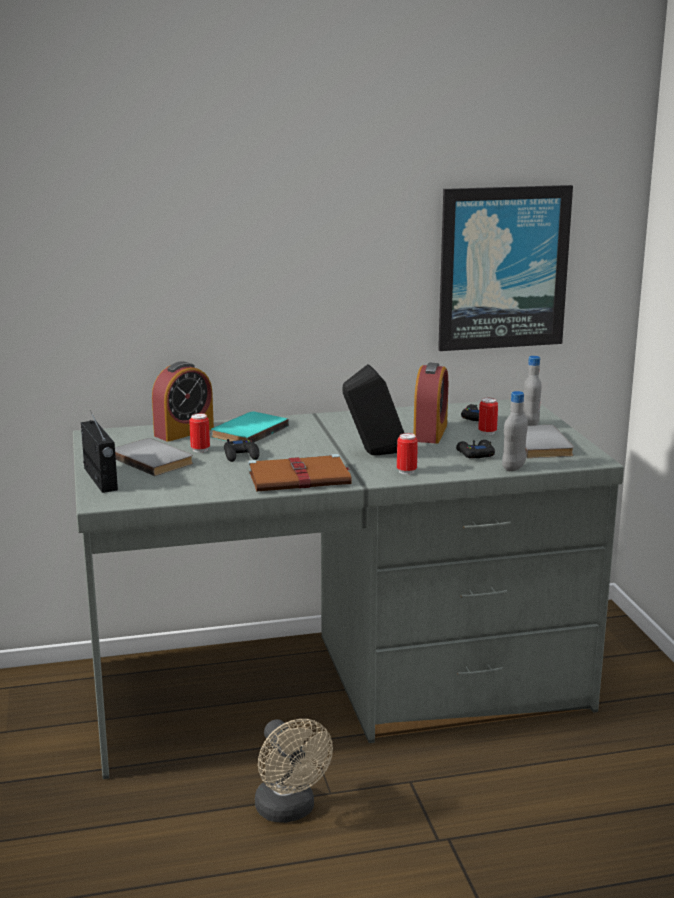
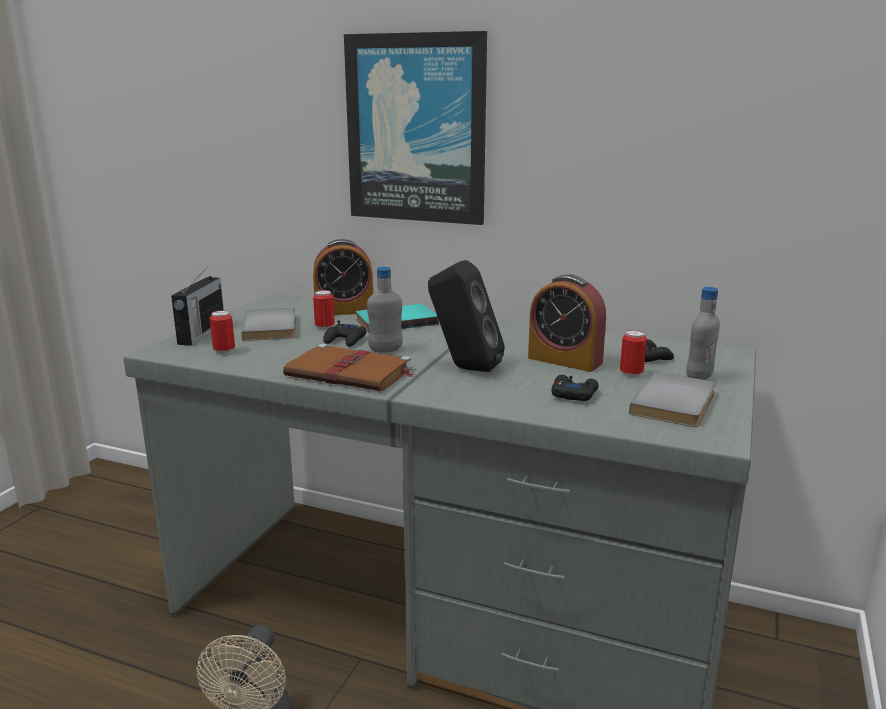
camera: 35 degrees right, 0 degrees up
(406, 471) = (463, 393): can -> can (224, 351)
(430, 433) = (565, 360): alarm clock -> alarm clock turned 75 degrees clockwise
(503, 268) = (730, 177): picture -> picture (416, 129)
(513, 468) = (592, 421): grey bottle -> grey bottle (385, 350)

